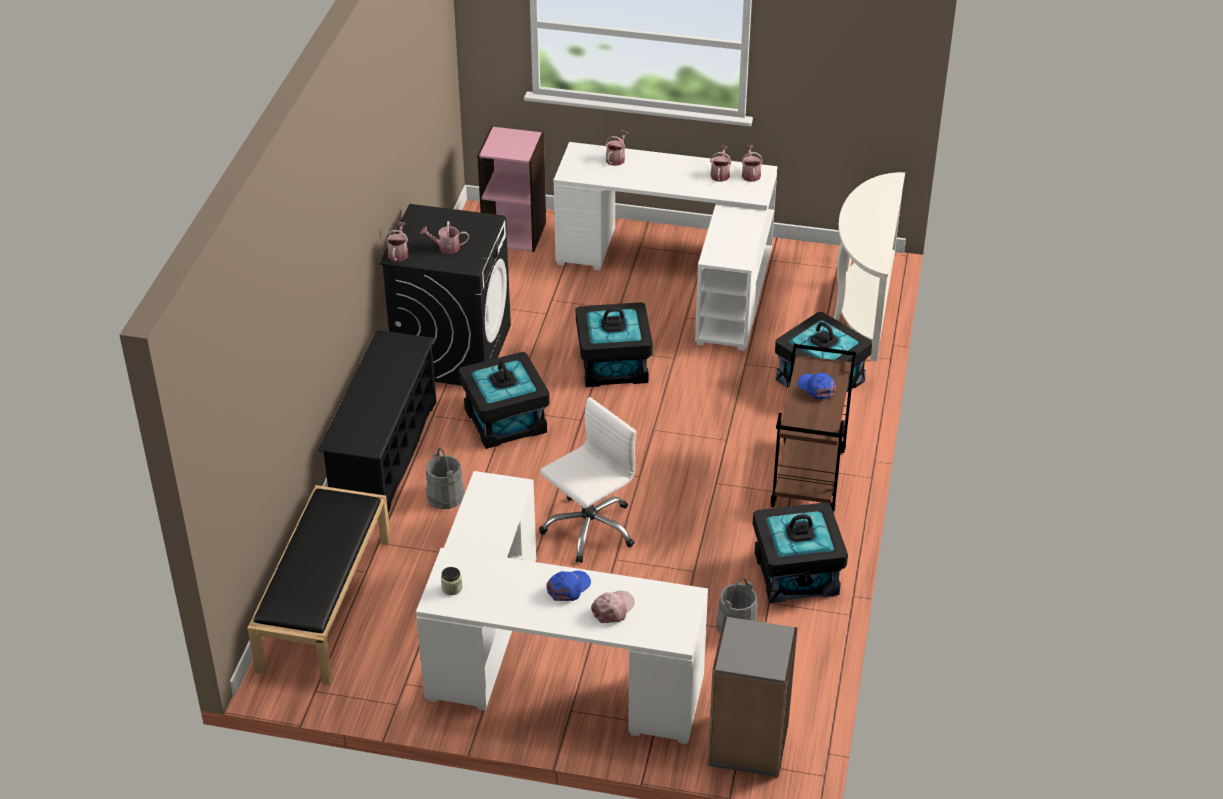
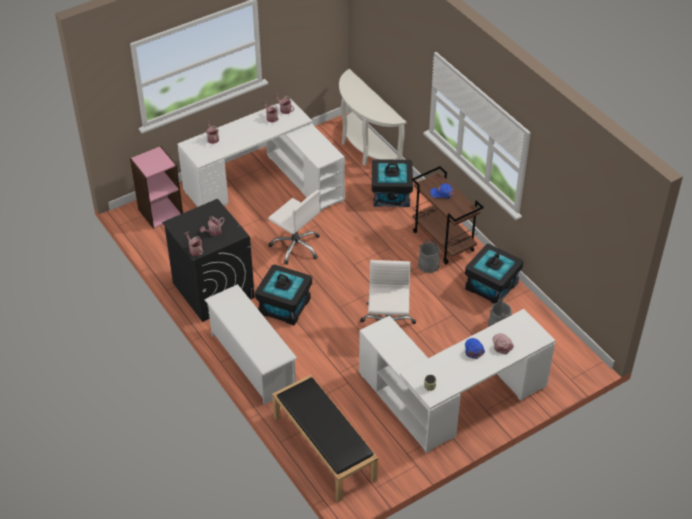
camera: 45 degrees left, 5 degrees up
(384, 454) = (252, 361): black shoe rack -> white shoe rack
(445, 496) = (307, 360): grey bucket -> grey bucket (428, 265)
(613, 365) = (296, 246): black storage box -> white office chair
(748, 745) = (566, 369): grey bookcase -> none

